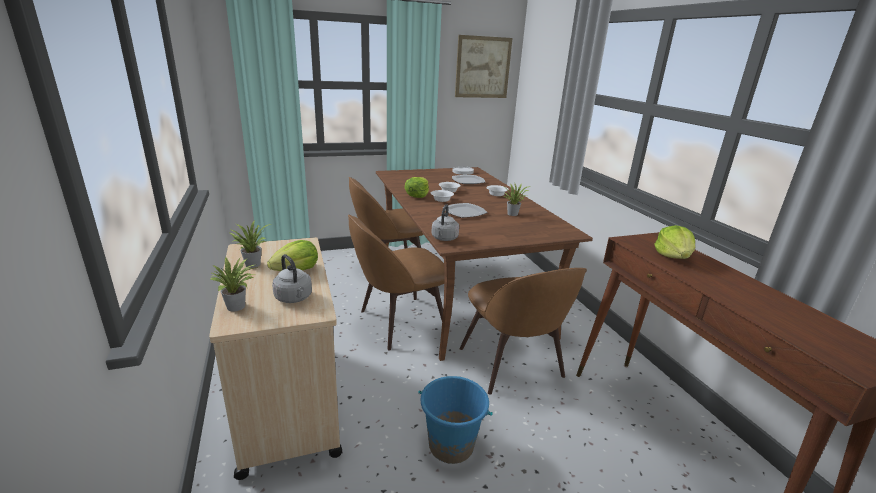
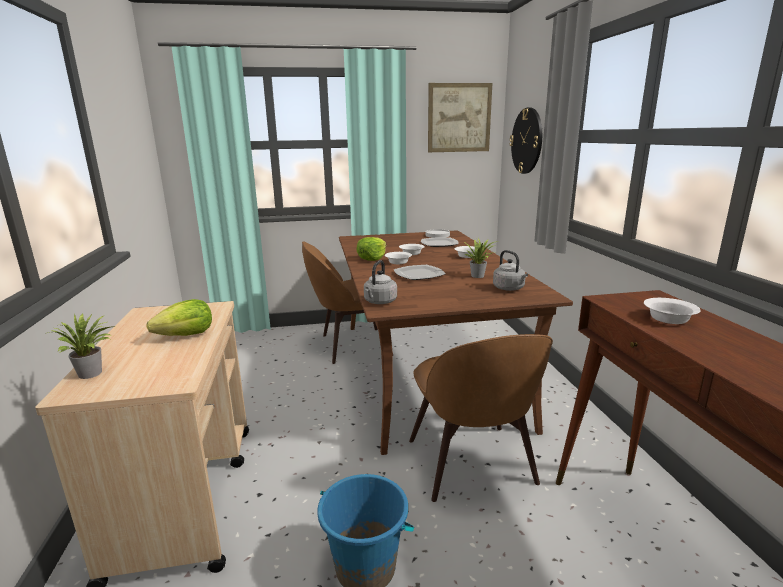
camera: 10 degrees right, 5 degrees down
(252, 263) = (142, 327): potted plant -> none
(294, 298) = (162, 366): grey kettle -> grey kettle (509, 289)
(399, 323) = (345, 407): brown chair -> none
(543, 94) = (527, 141): none -> wall clock
(673, 256) = (669, 318): lettuce -> white bowl

